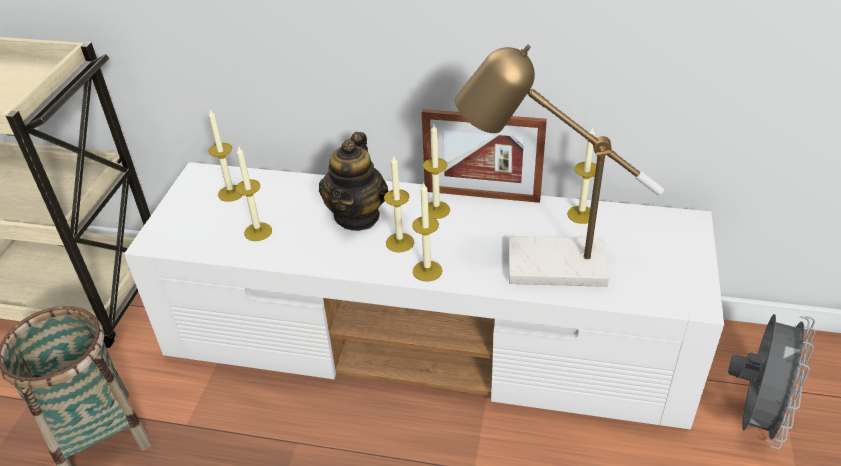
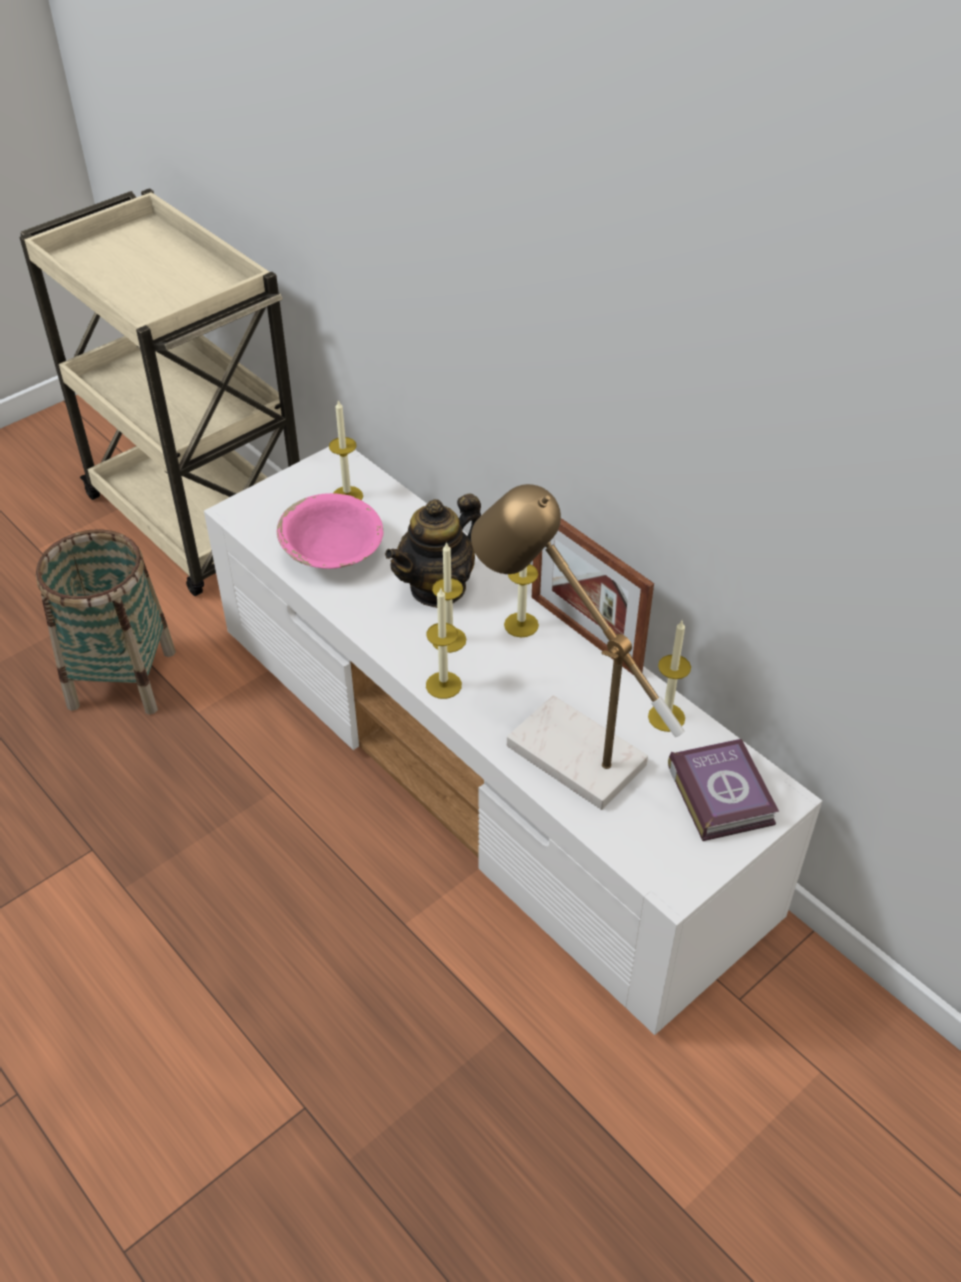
camera: 35 degrees right, 5 degrees up
(258, 231) = (332, 552): candle -> pink bowl
(658, 237) = (721, 793): none -> book
(755, 416) = (753, 1075): grey fan -> none

